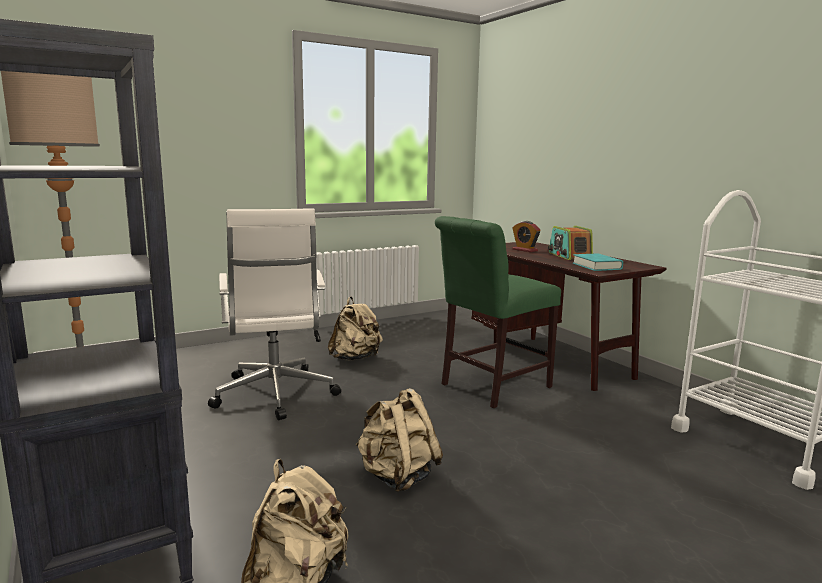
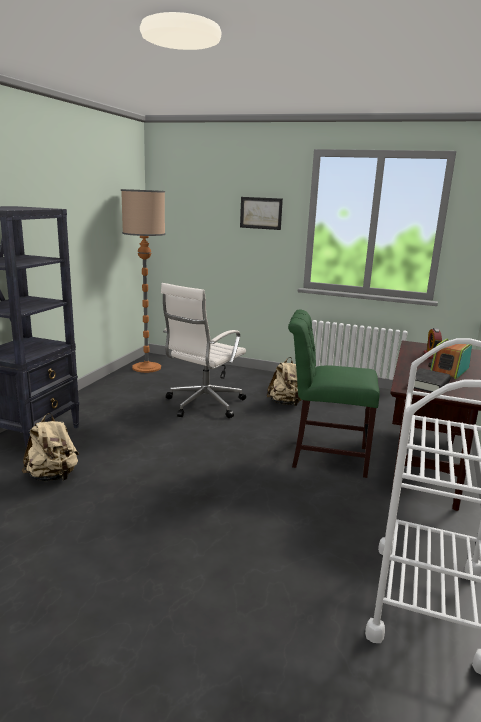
camera: 50 degrees right, 5 degrees up
(228, 114) = (261, 213): none -> picture
(397, 477) = (164, 467): beige backpack -> none
(597, 266) = (428, 385): turquoise book -> black book

